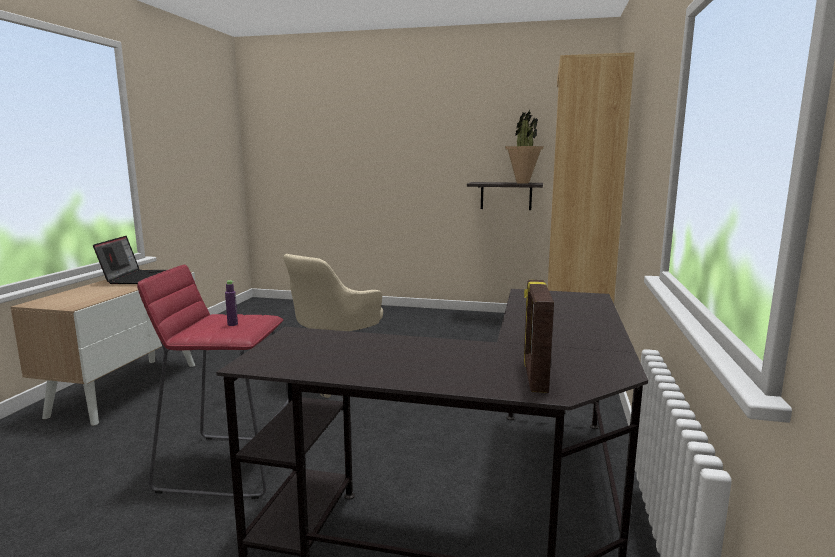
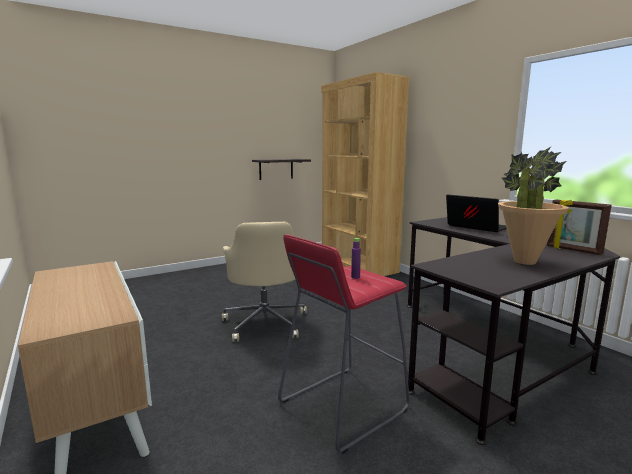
camera: 45 degrees left, 0 degrees up
(138, 278) = (72, 278): laptop -> laptop (475, 227)
(522, 183) = (293, 159): potted plant -> potted plant (524, 261)

